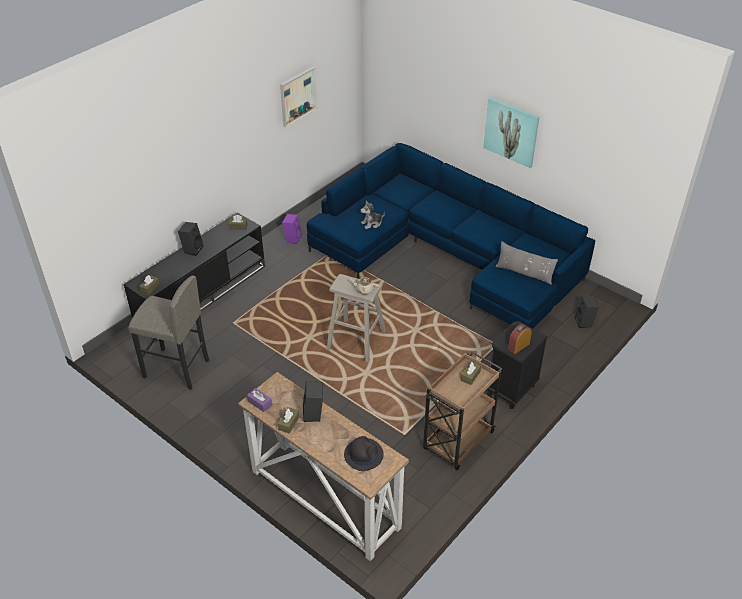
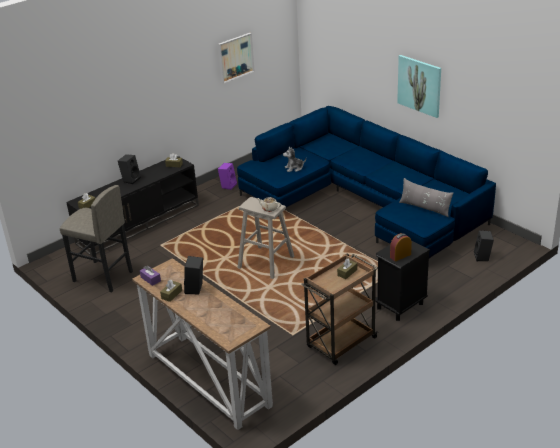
camera: 10 degrees right, 10 degrees down
(363, 454) = (231, 320): black hat -> none

